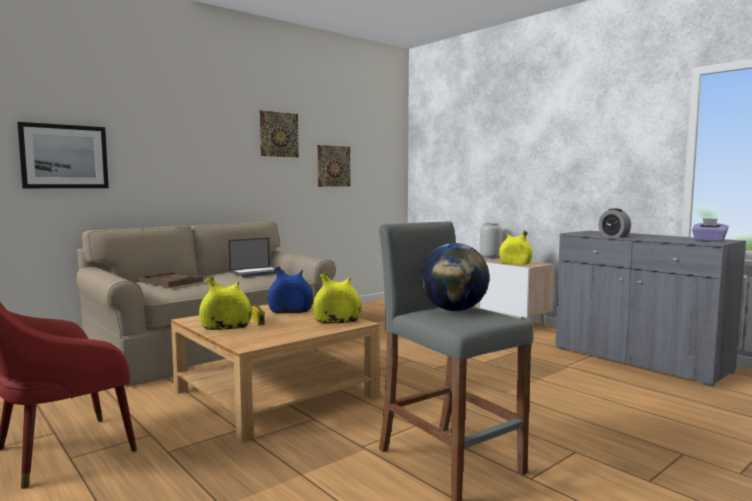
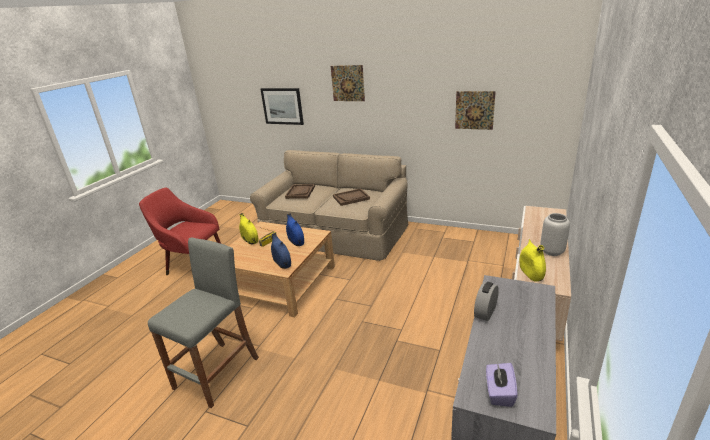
camera: 65 degrees right, 20 degrees up
(257, 272) = (351, 198): laptop -> brown tray
(279, 134) = (418, 84): picture -> picture (347, 83)
(337, 321) = (282, 263): yellow vase -> blue vase
(454, 310) = (193, 303): globe -> none

